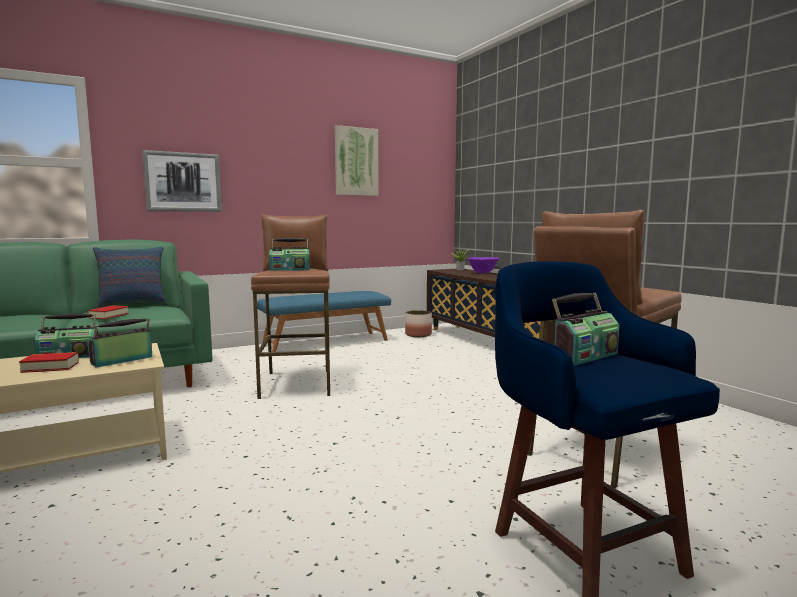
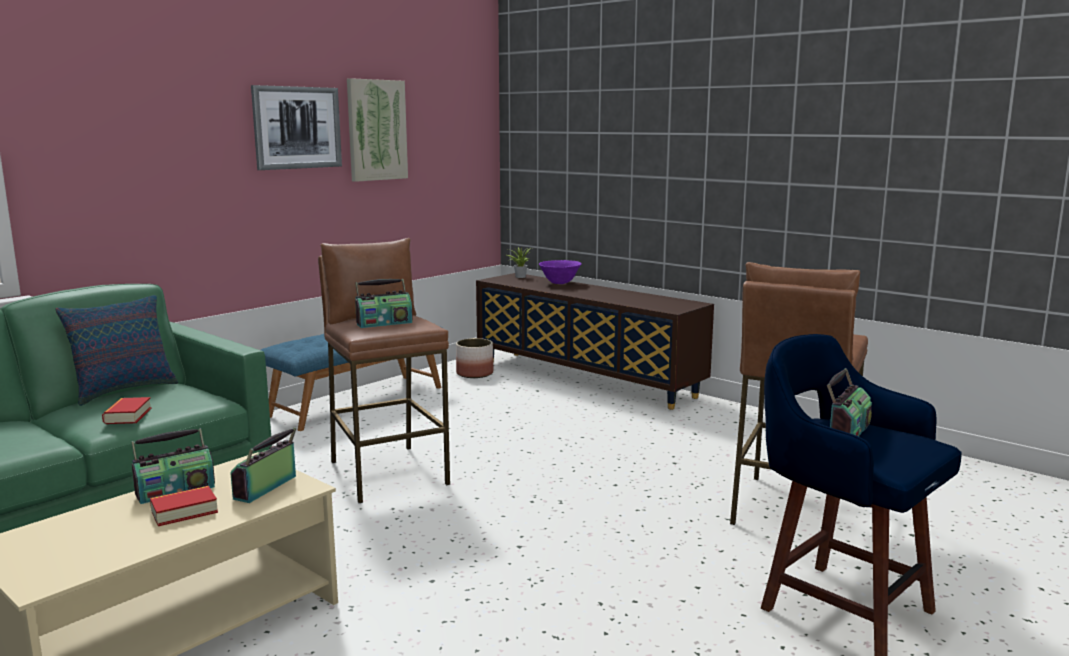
camera: 20 degrees left, 5 degrees up
(183, 182) = (140, 181): picture -> picture (297, 127)

